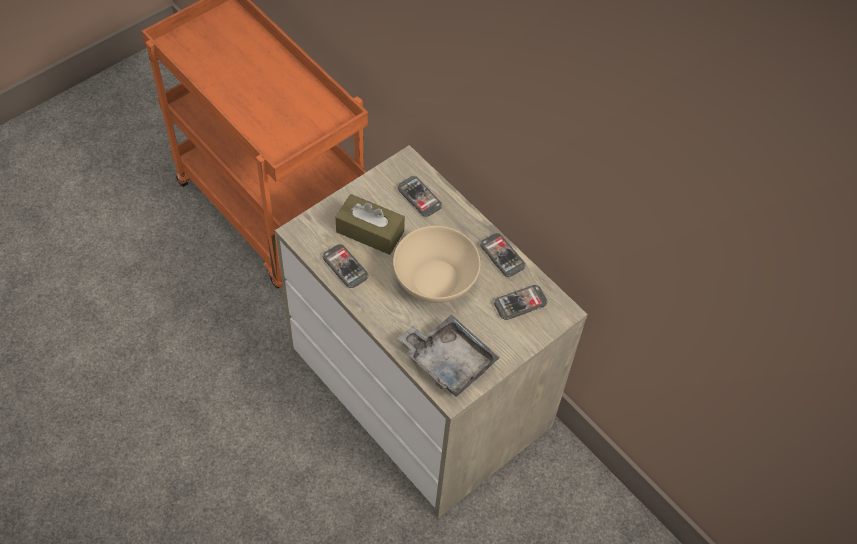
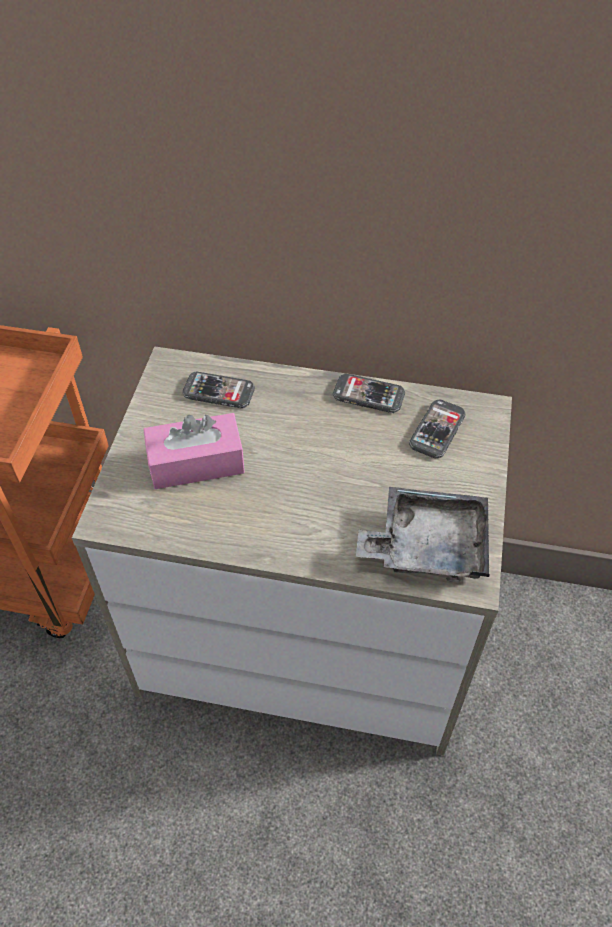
camera: 35 degrees left, 5 degrees down
(345, 267) = (204, 522): phone -> none
(370, 232) = (196, 463): brown tissue box -> pink tissue box
(435, 280) = (323, 466): beige bowl -> none

